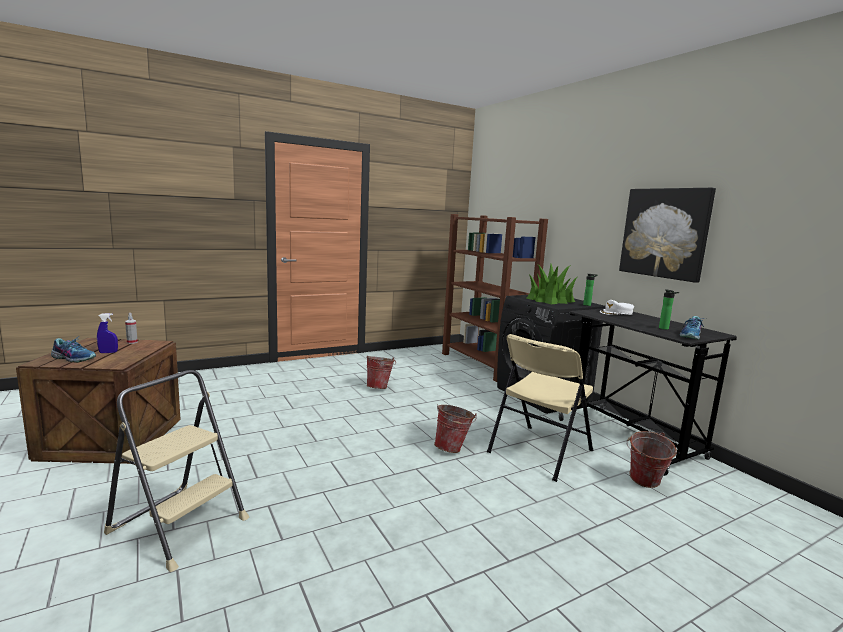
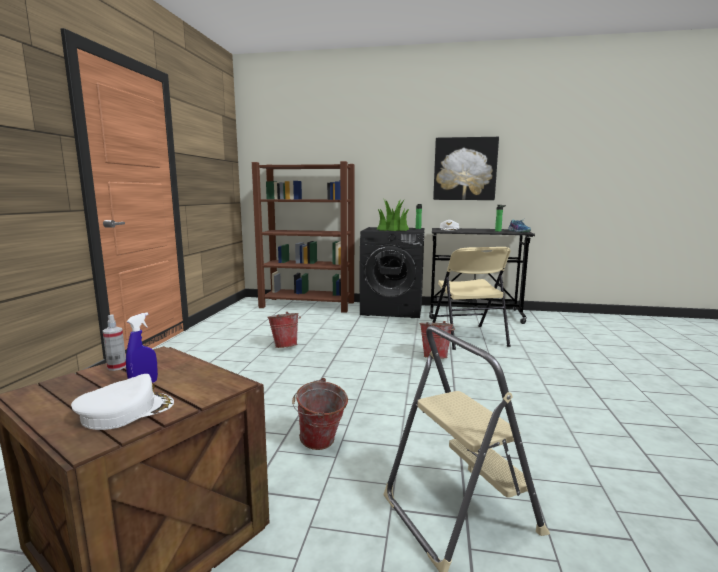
camera: 50 degrees left, 0 degrees up
(74, 358) = (126, 411): shoe -> white cap
(644, 484) = (529, 330): bucket -> bucket (320, 445)

